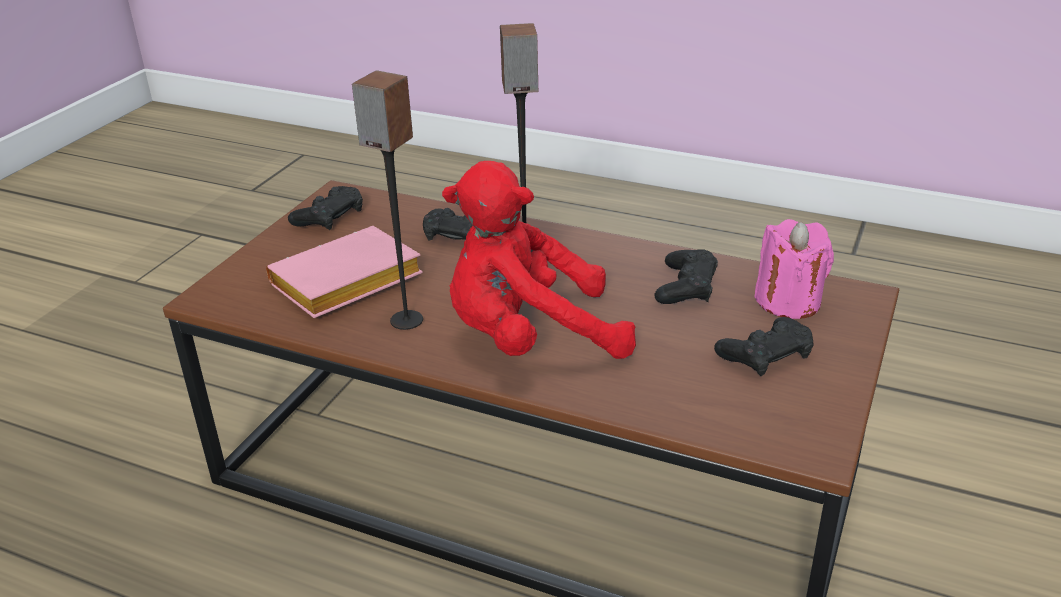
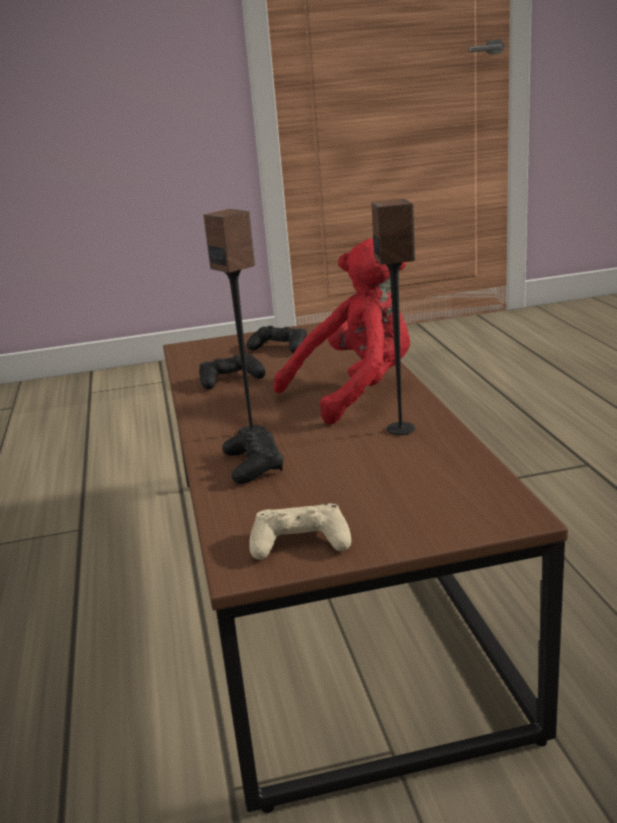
camera: 125 degrees left, 10 degrees down
(329, 216) = (300, 542): black game controller -> beige game controller
(345, 285) = (398, 470): pink book -> none
(530, 339) = (356, 392): red plush toy -> red plush toy turned 75 degrees counterclockwise
(788, 301) = (214, 357): pink candle -> none

